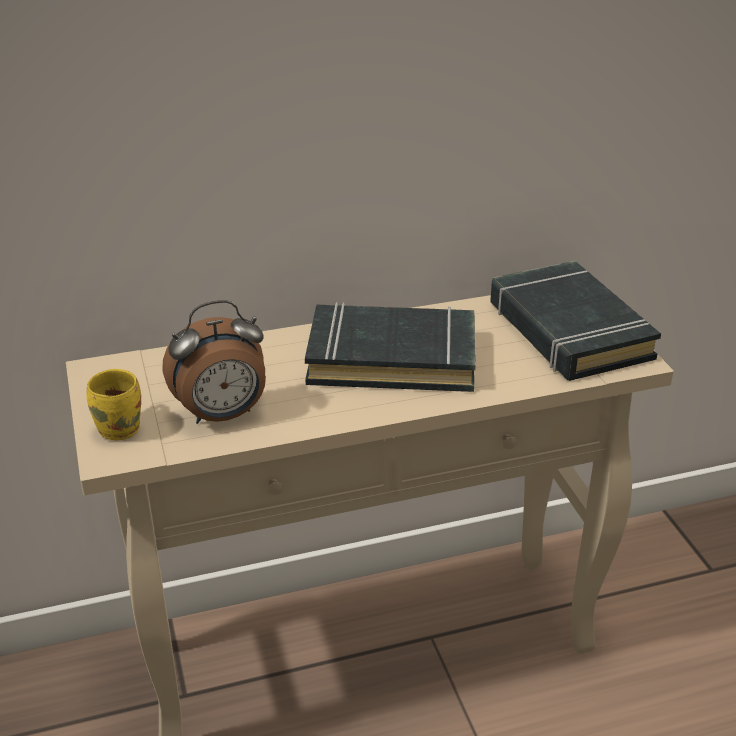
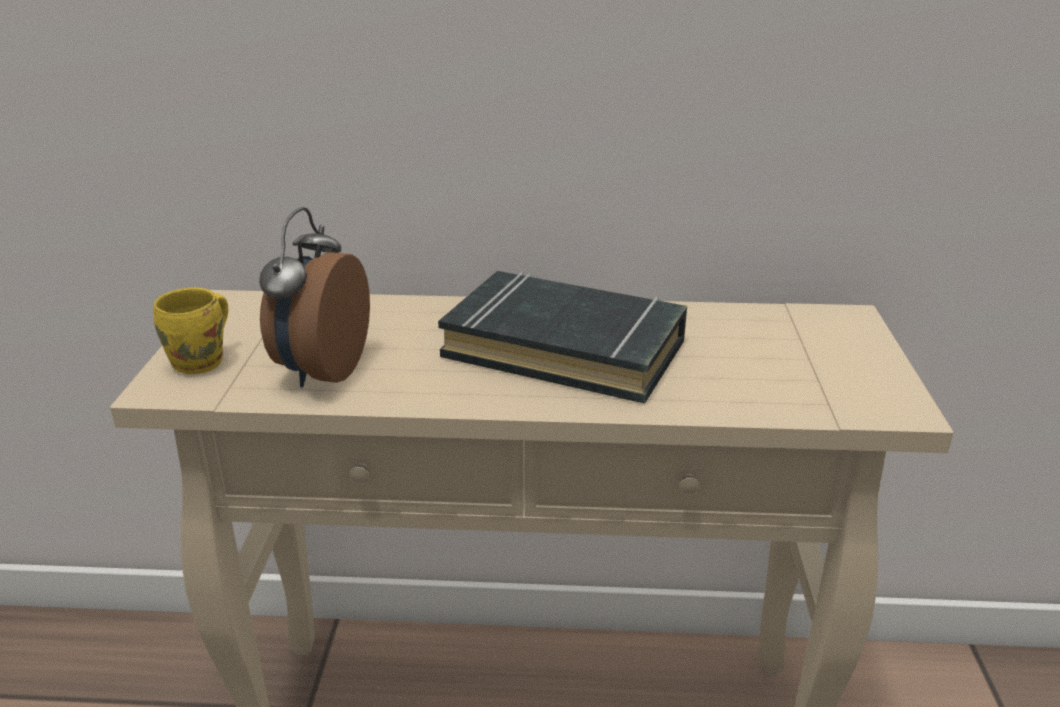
camera: 20 degrees right, 5 degrees down
(222, 415) = (320, 371): alarm clock -> alarm clock turned 105 degrees clockwise
(568, 330) = (817, 356): black book -> none

